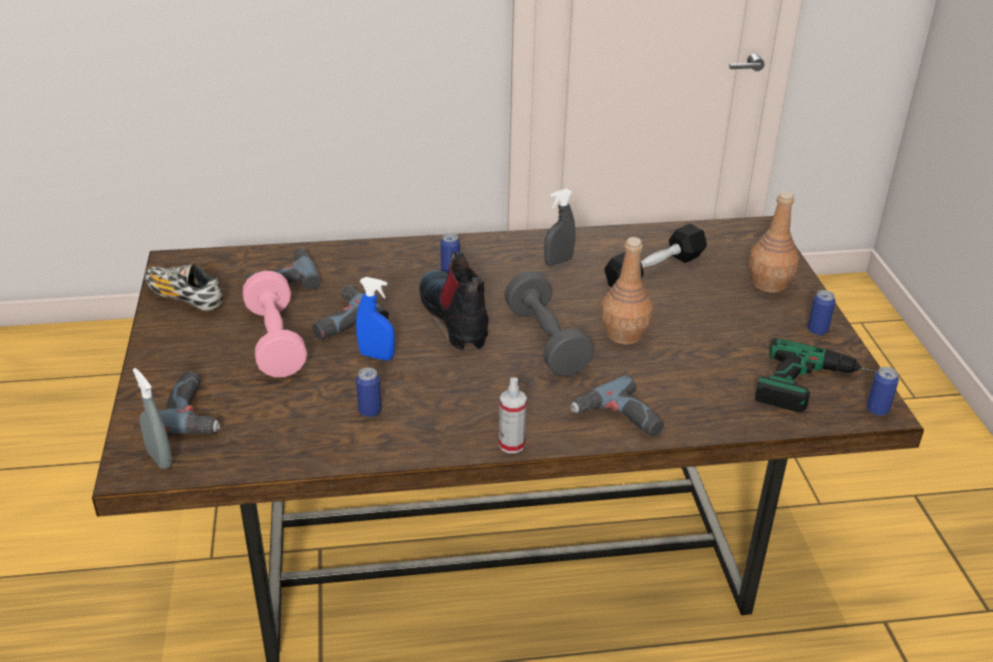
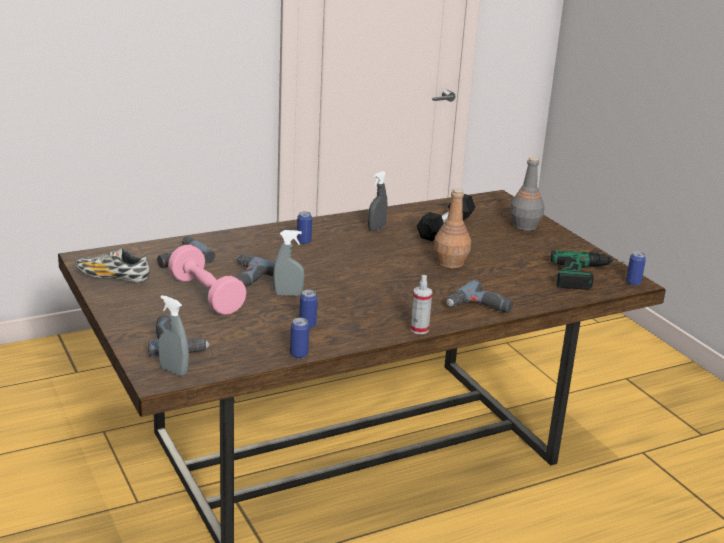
camera: 20 degrees left, 10 degrees down
(376, 356) = (288, 294): blue spray bottle -> grey spray bottle
(456, 318) = (328, 267): boot -> none
(546, 341) = (401, 272): grey dumbbell -> none
(768, 284) = (524, 226): brown bottle -> grey bottle
(817, 330) = (571, 247): can -> can (299, 354)

